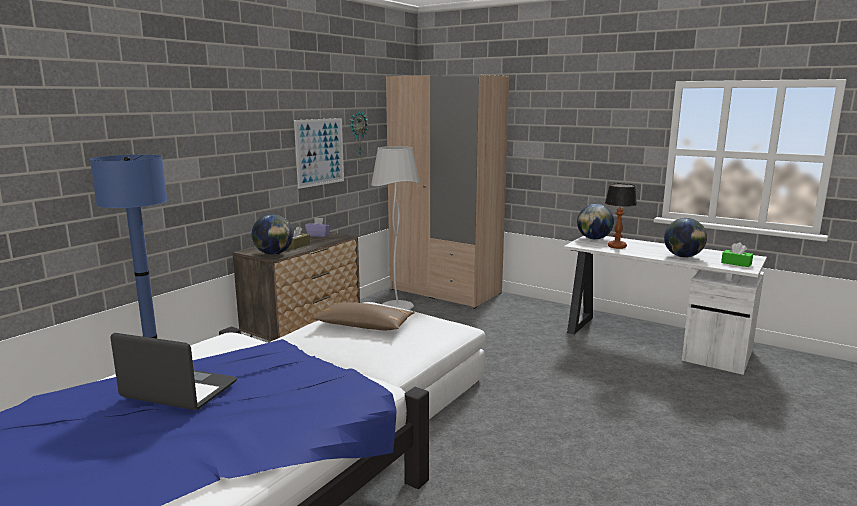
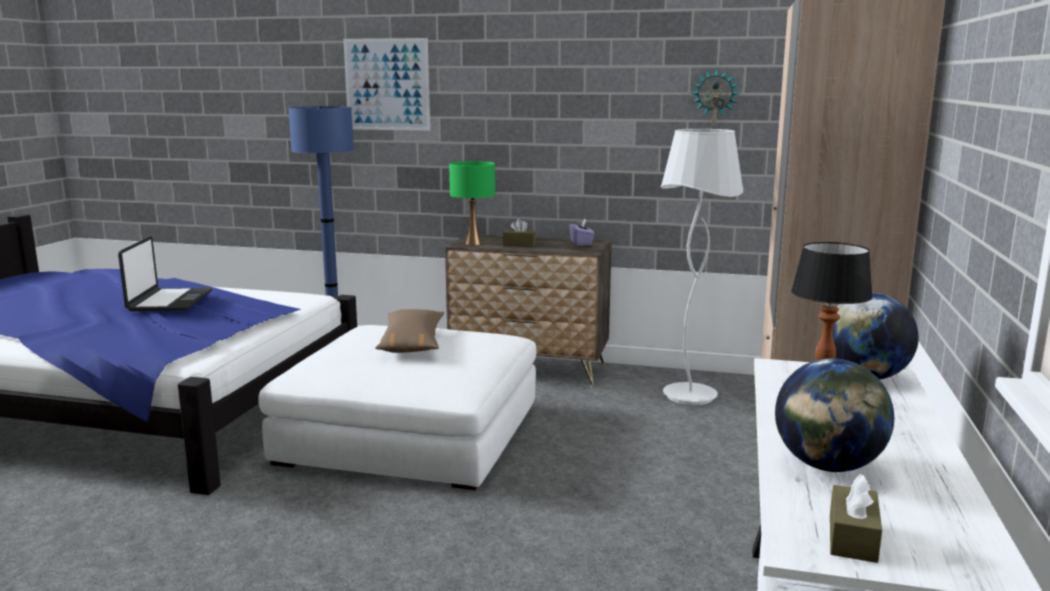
camera: 70 degrees right, 0 degrees up
(273, 254) = (473, 243): globe -> green table lamp
(320, 152) = (627, 129): picture -> picture (387, 84)
(736, 263) = (852, 538): green tissue box -> brown tissue box

